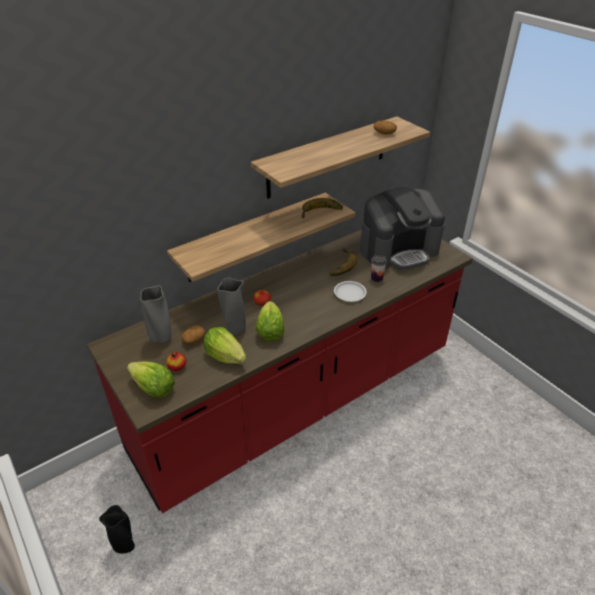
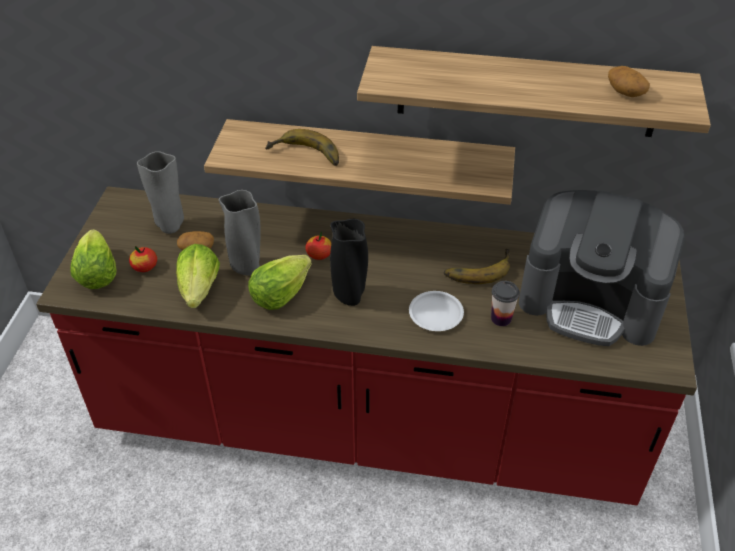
camera: 45 degrees right, 5 degrees up
(125, 546) = (51, 433): black vase -> black vase (350, 296)
(322, 213) = (463, 173): banana -> banana (304, 156)

